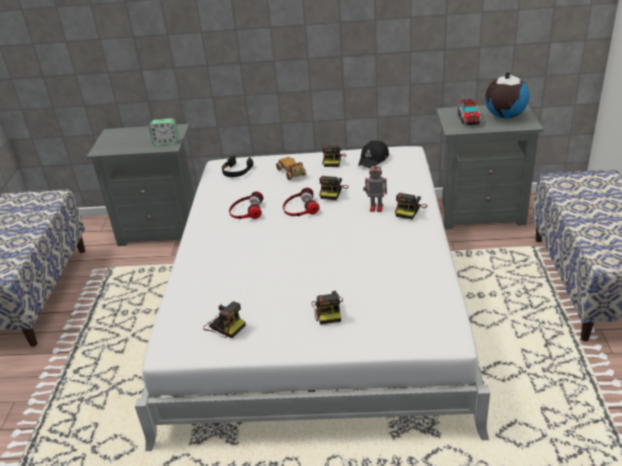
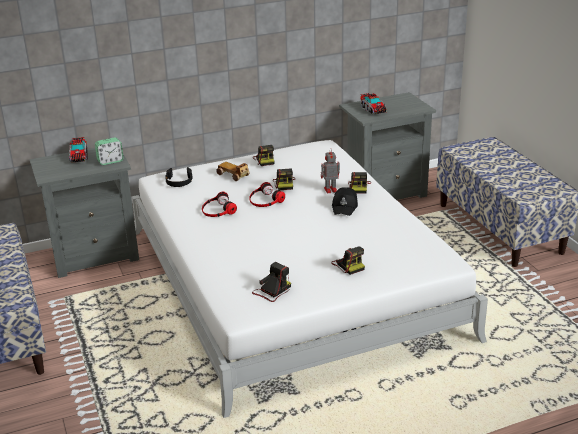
camera: 25 degrees left, 5 degrees down
(145, 132) = (79, 156): none -> toy truck
(224, 325) = (272, 291): camera -> camera turned 60 degrees counterclockwise
(373, 159) = (300, 154): black cap -> black cap (345, 206)
(504, 116) = (400, 104): globe -> none

